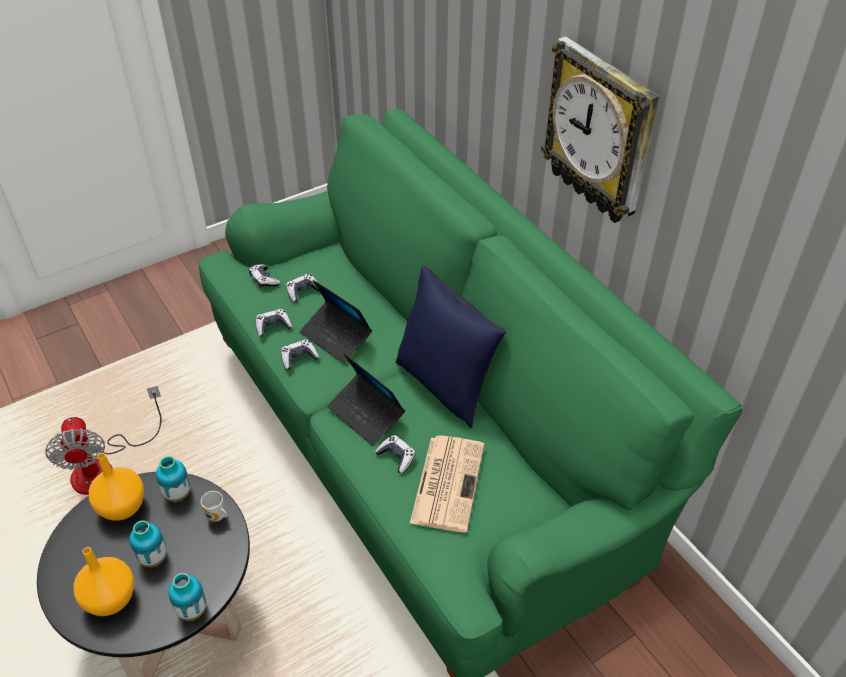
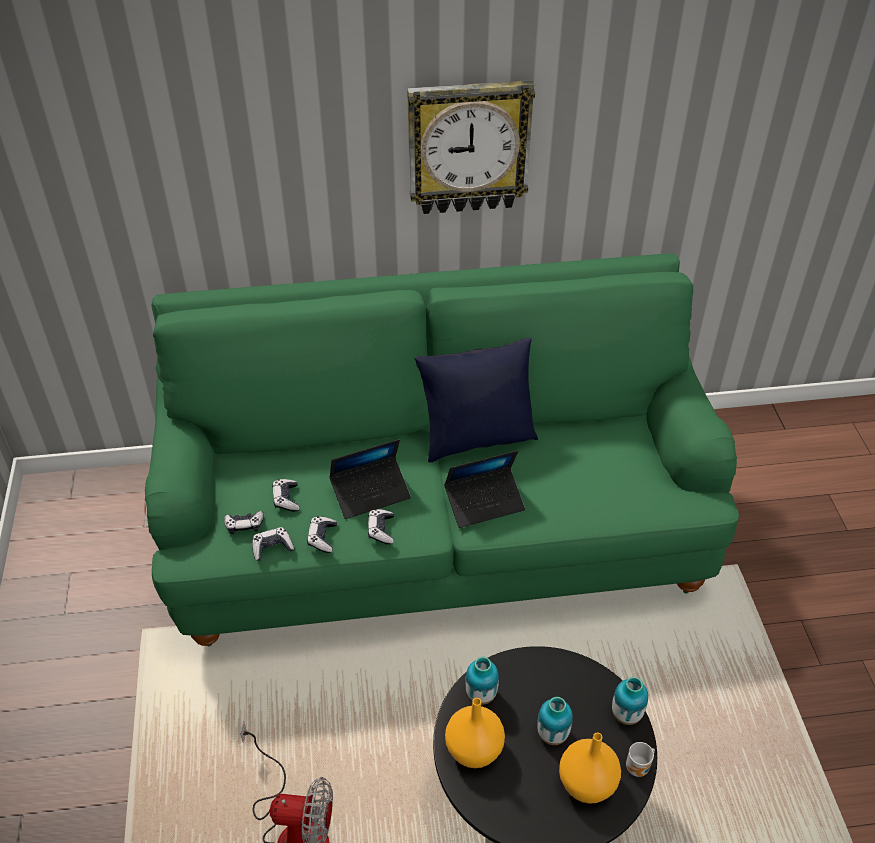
camera: 65 degrees left, 0 degrees up
(217, 517) = (526, 668): mug -> mug (639, 768)
(396, 457) = (547, 497): game controller -> game controller (272, 547)
(447, 482) = (590, 473): newspaper -> none

